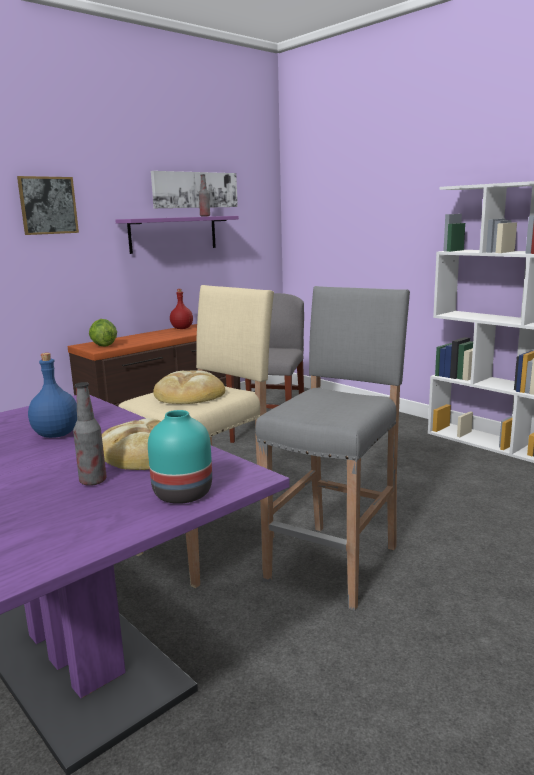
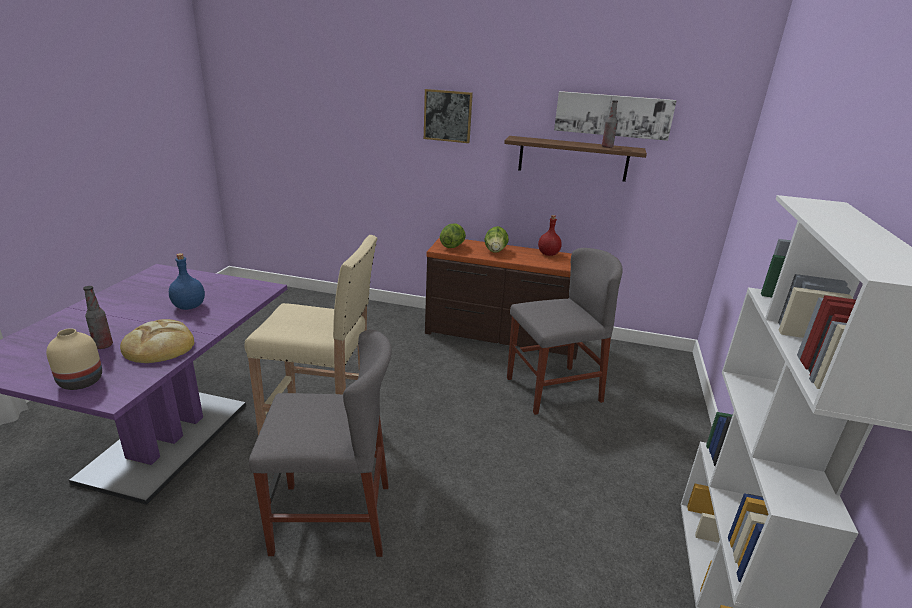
camera: 55 degrees right, 10 degrees up
(143, 338) = (495, 251): none -> lettuce
(173, 234) = (573, 158): purple shelf -> brown shelf
(181, 494) = (81, 381): turquoise vase -> beige vase
(189, 394) = (307, 320): bread -> none
(335, 562) = (332, 518): grey stool -> grey chair

